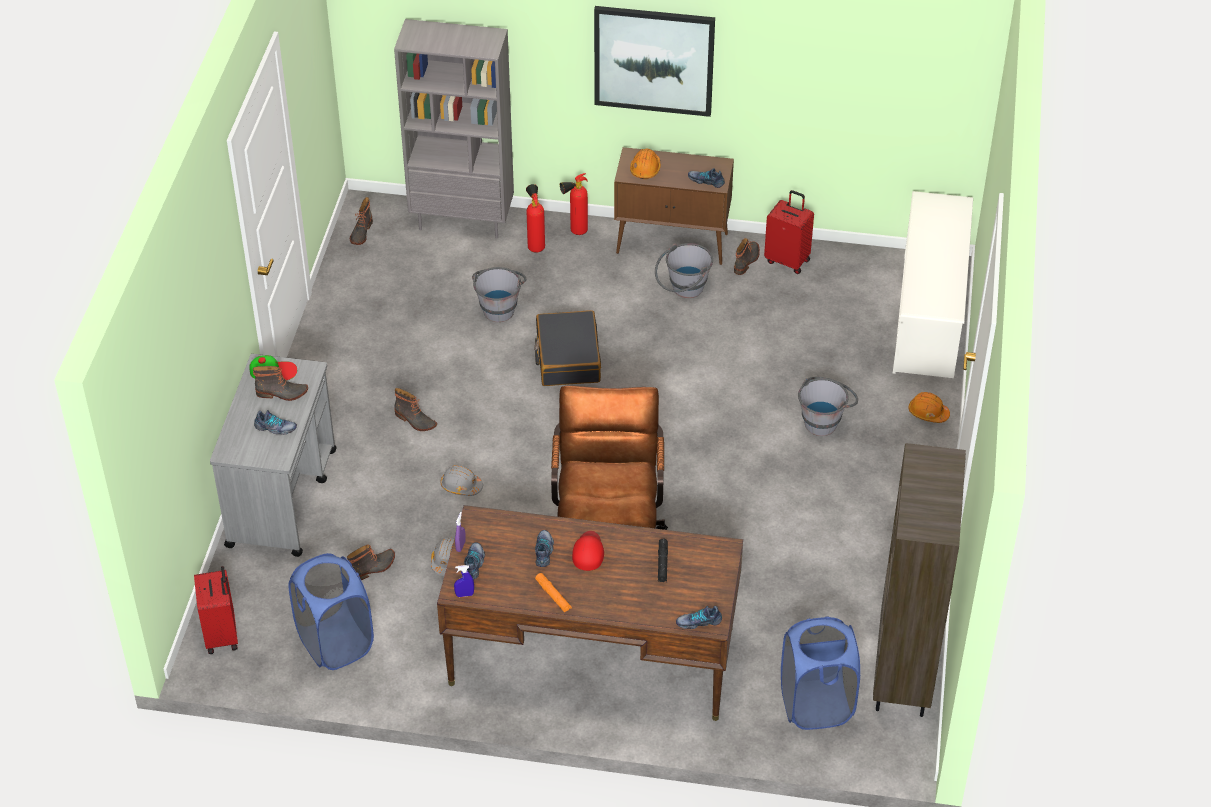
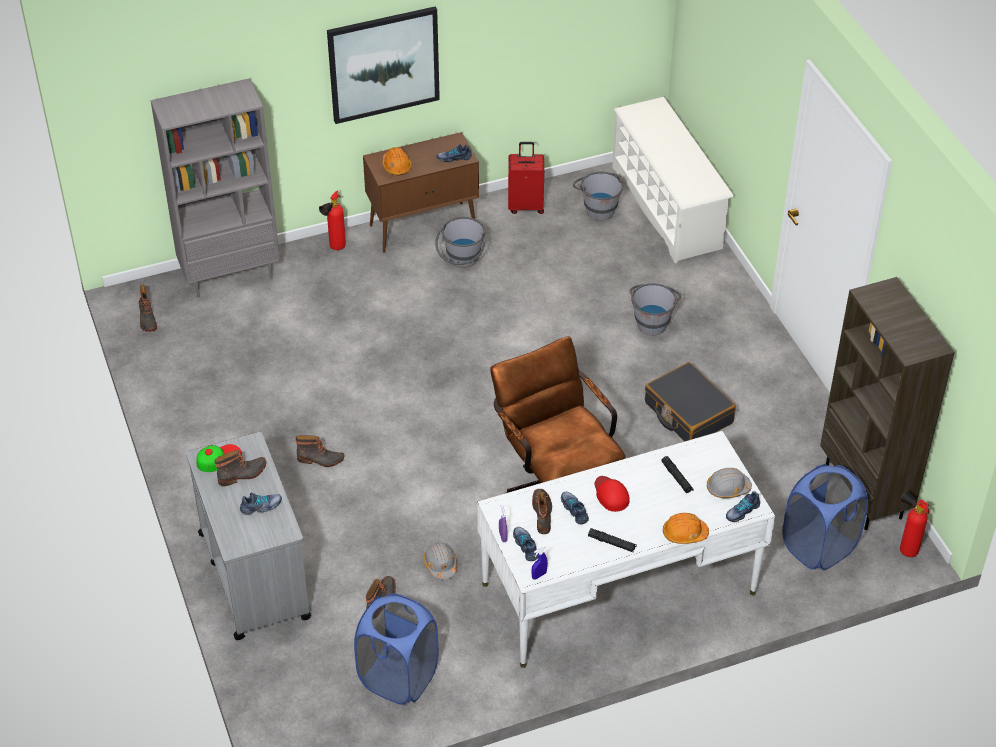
camera: 30 degrees left, 0 degrees up
(222, 635) = (293, 718): red suitcase -> none
(461, 486) = (403, 497): grey hard hat -> grey hard hat (728, 488)
(499, 306) = (318, 335): grey bucket -> grey bucket (597, 208)
(535, 245) = (310, 272): fire extinguisher -> fire extinguisher (905, 549)
(553, 596) = (612, 543): orange flashlight -> black flashlight
(567, 358) = (409, 354): black suitcase -> black suitcase (688, 413)
(592, 656) = (619, 588): brown desk -> white desk
(747, 260) = (494, 218): boot -> boot (543, 513)
(928, 413) = (725, 283): orange hard hat -> orange hard hat (684, 533)

